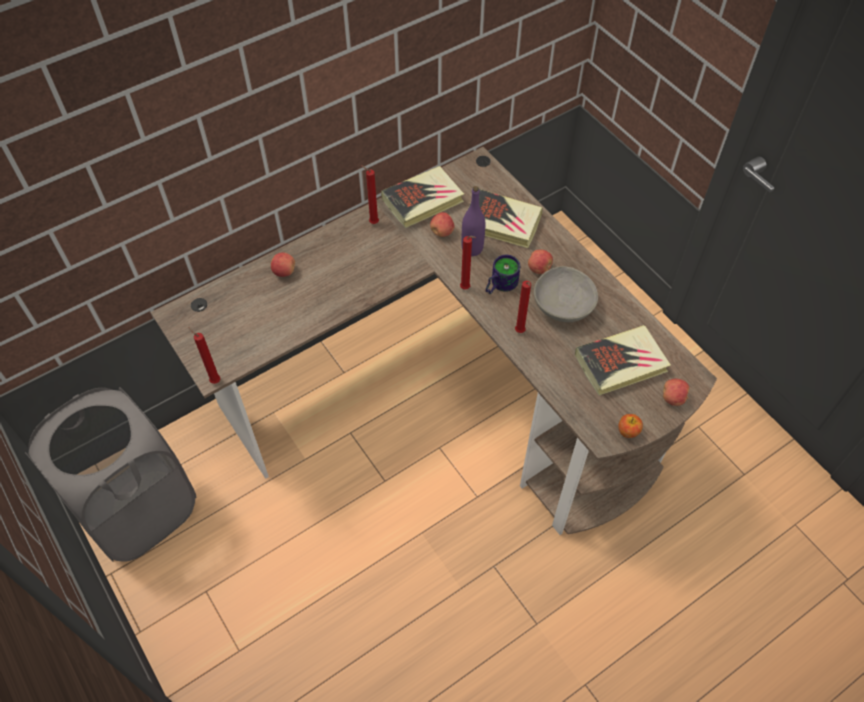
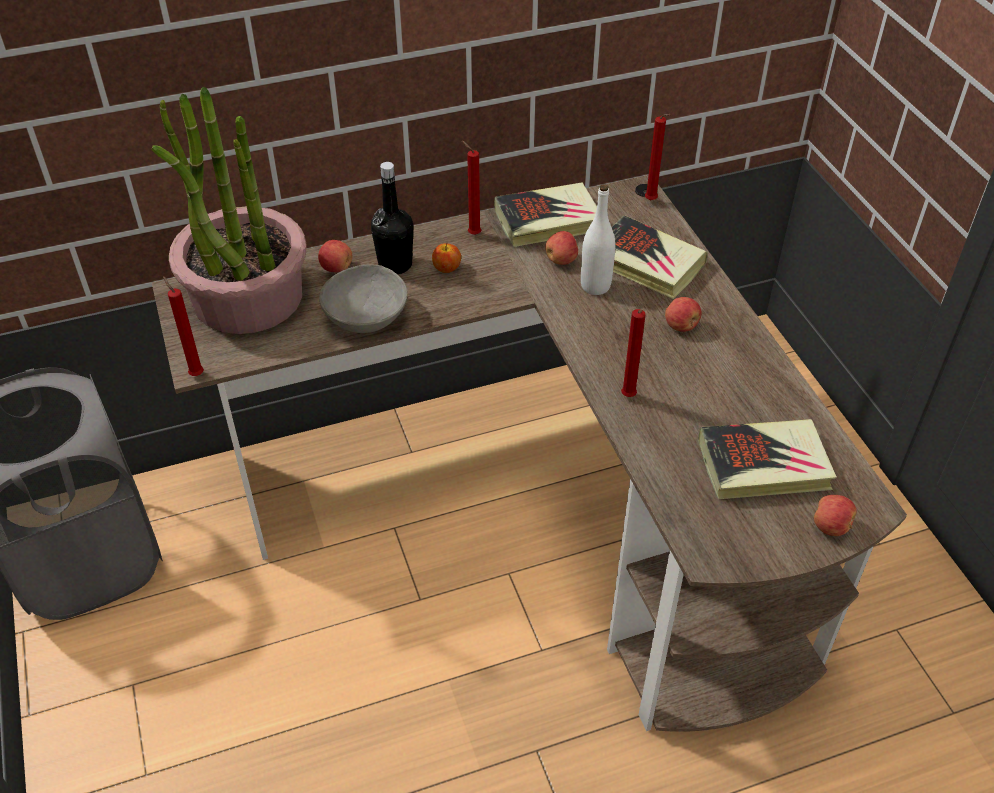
camera: 15 degrees right, 10 degrees down
(228, 310) = (247, 297): none -> potted plant
(325, 260) = (395, 264): none -> black bottle
(466, 289) = (571, 331): red candle -> red candle (652, 201)
(472, 248) = (595, 286): purple bottle -> white bottle
(498, 284) = (617, 334): mug -> none
(562, 306) = (699, 377): grey bowl -> grey bowl (365, 317)
(628, 431) = (748, 556): apple -> apple (447, 268)

